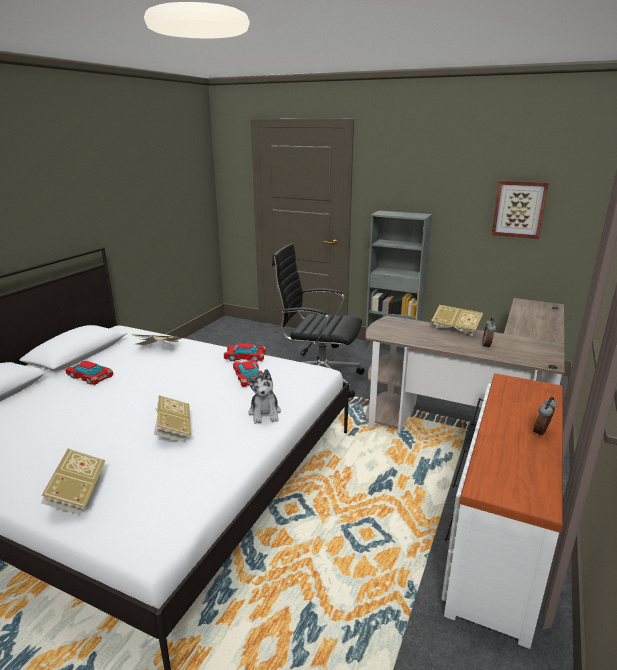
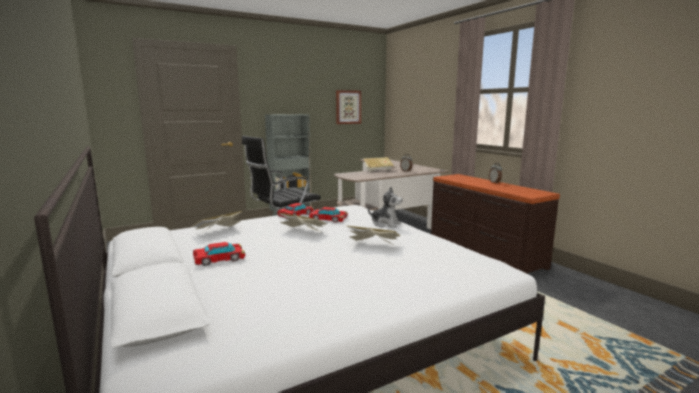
camera: 55 degrees left, 10 degrees down
(77, 494) = (426, 282): book -> book (302, 231)
(496, 538) = (483, 252): white dresser -> brown dresser

